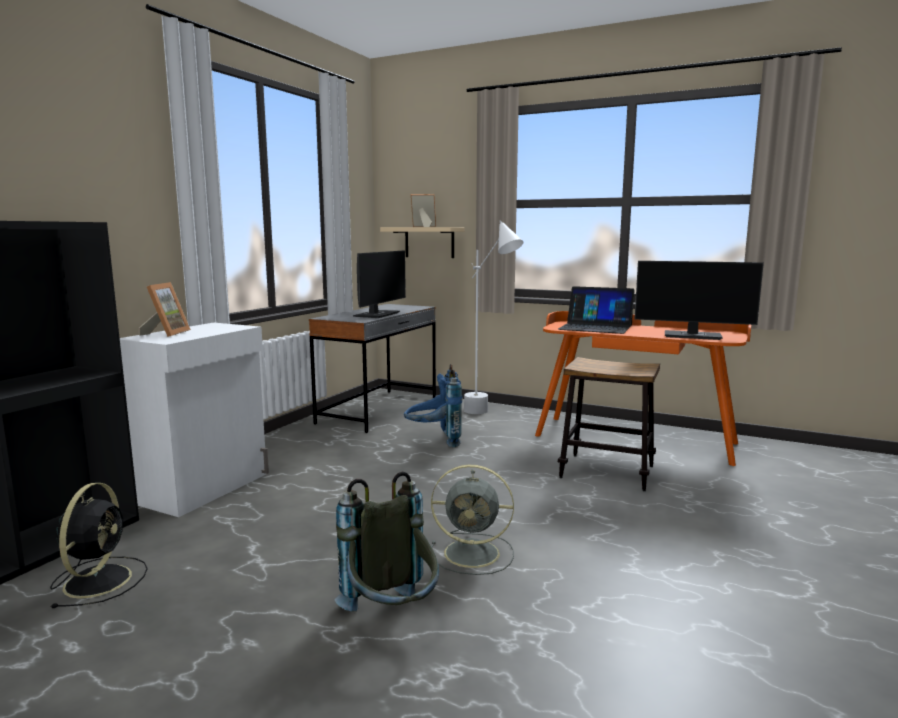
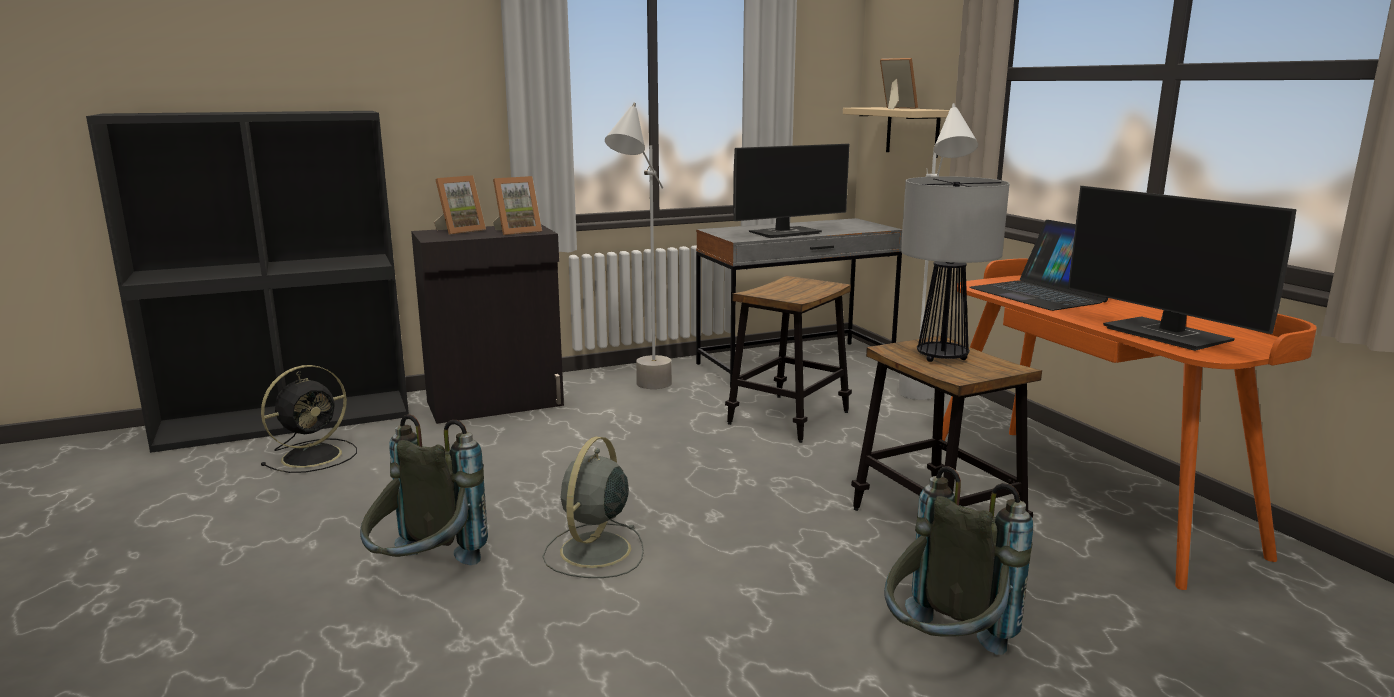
camera: 40 degrees right, 5 degrees up
(206, 488) = (496, 404): white cabinet -> black cabinet
(222, 328) = (517, 231): none -> picture frame
(312, 450) = (644, 393): none -> grey floor lamp
(434, 441) = (788, 418): blue backpack -> stool
(474, 553) = (594, 552): grey fan -> grey fan turned 60 degrees clockwise
(607, 366) = (942, 357): none -> table lamp
(718, 528) = (943, 653): none -> grey backpack

